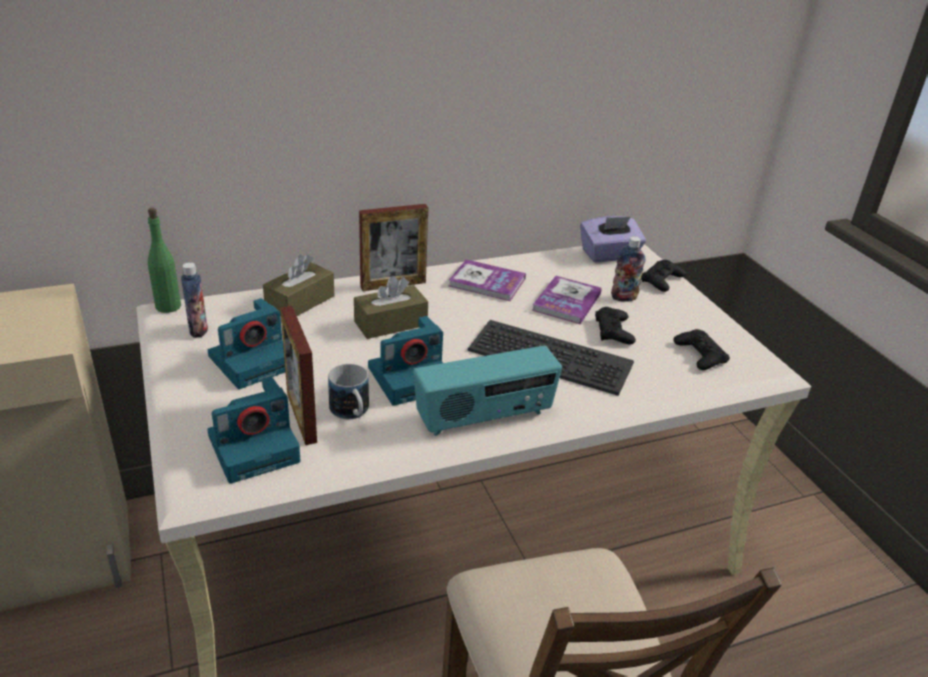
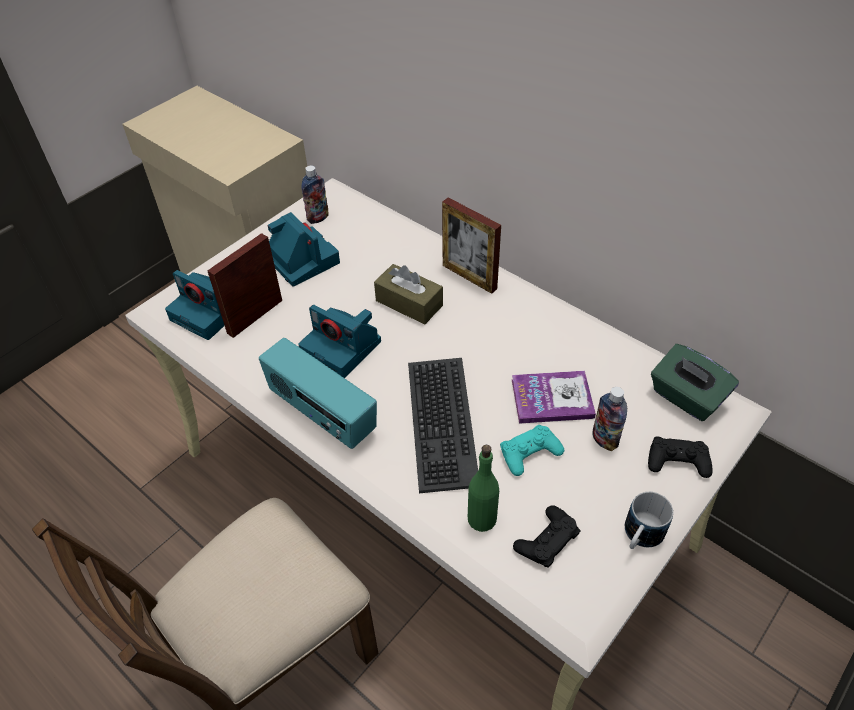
camera: 65 degrees right, 15 degrees up
(168, 306) = (334, 189): green bottle -> green bottle (482, 518)
(253, 361) = (302, 261): camera -> camera turned 150 degrees counterclockwise
(300, 302) = (395, 243): brown tissue box -> none
(352, 413) = (277, 338): mug -> mug (640, 537)
(487, 282) = (532, 330): book -> none
(609, 255) = (686, 398): purple tissue box -> green tissue box
(613, 331) = (530, 453): black game controller -> turquoise game controller

